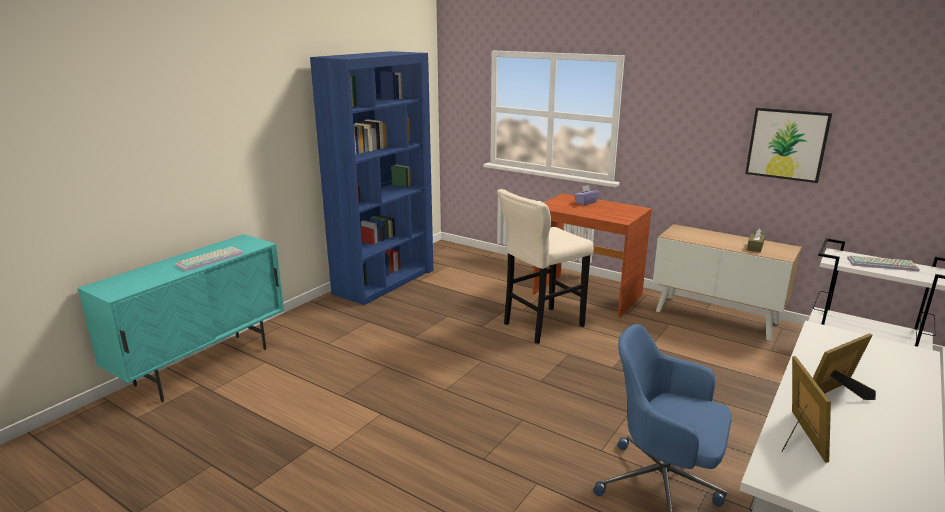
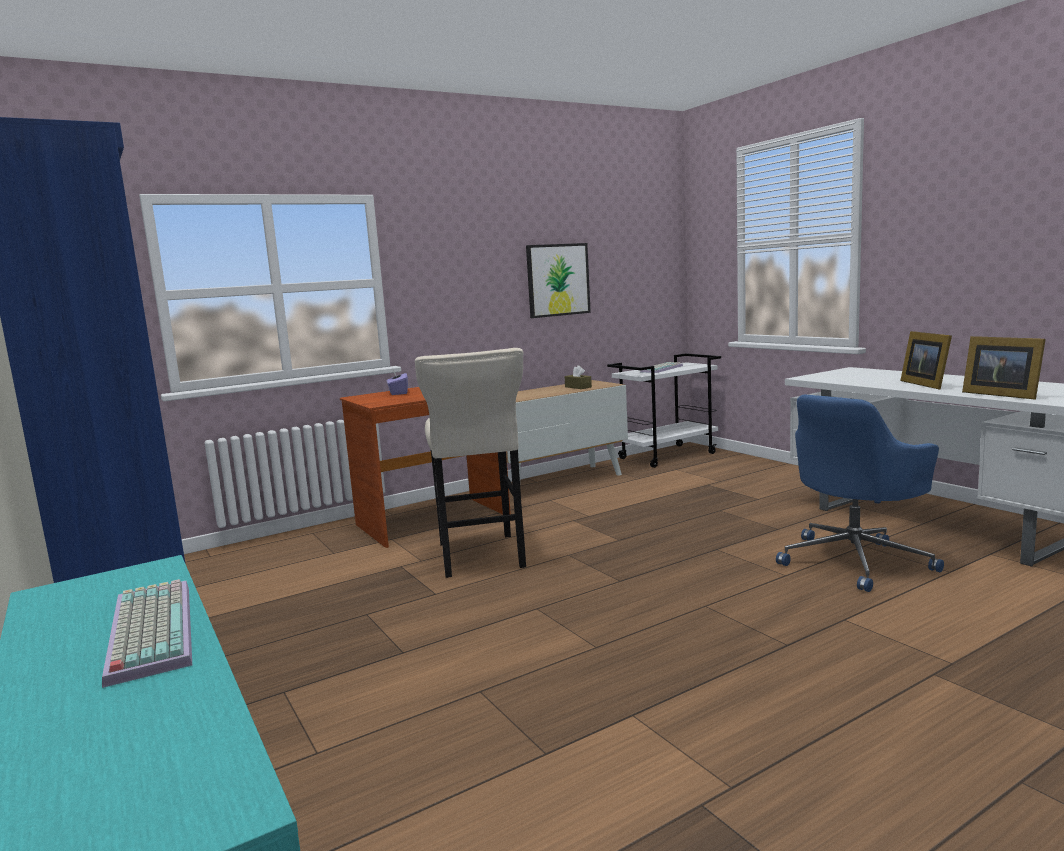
camera: 65 degrees left, 10 degrees down
(799, 436) = (1000, 394): picture frame -> picture frame turned 150 degrees counterclockwise

